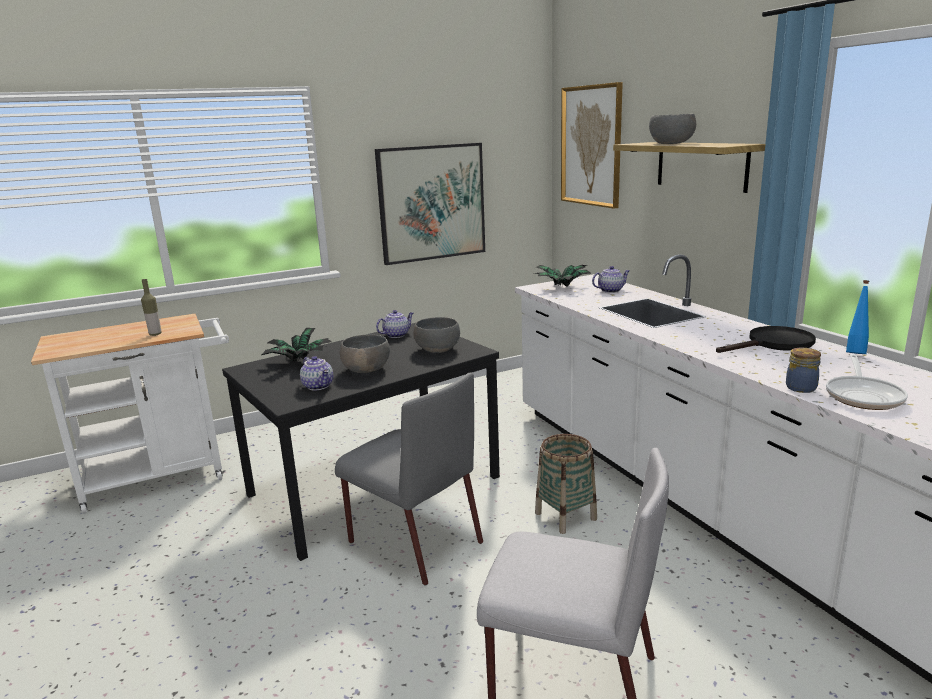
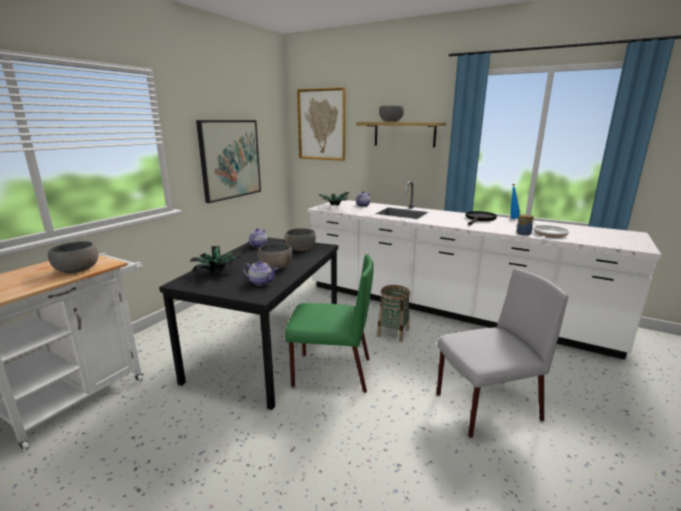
camera: 35 degrees left, 0 degrees up
(155, 334) = (77, 270): bottle -> grey bowl
(413, 541) = (330, 372): grey chair -> green chair

